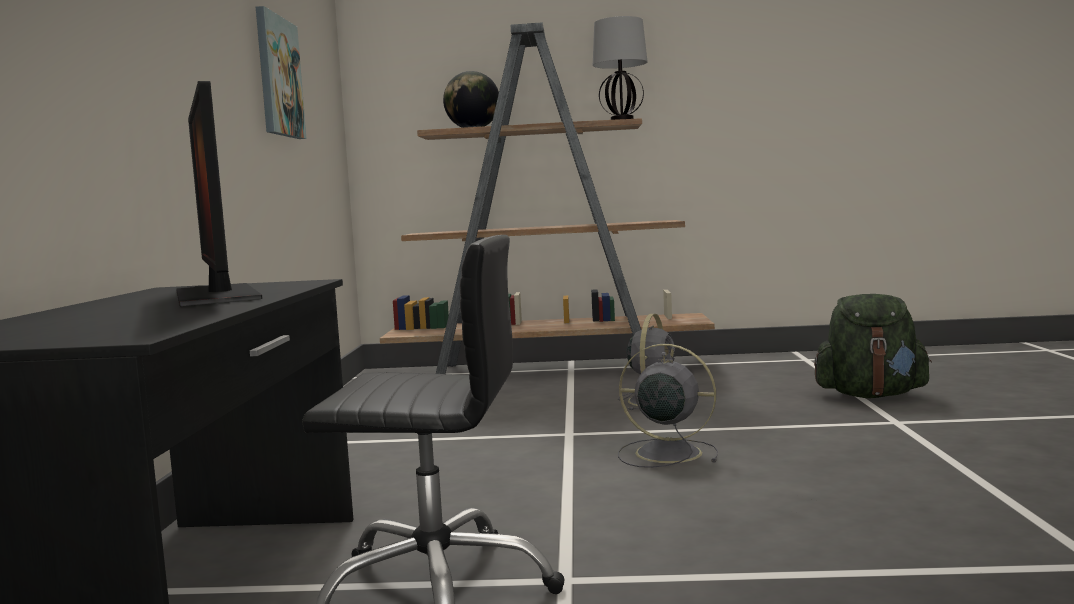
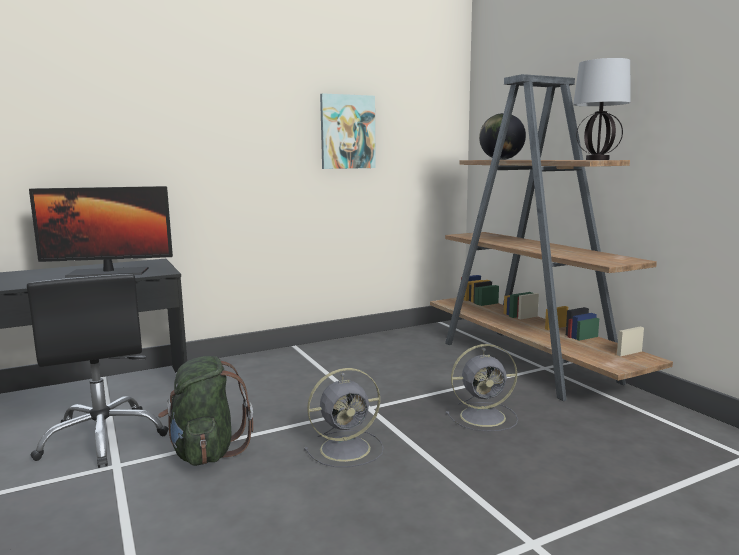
camera: 60 degrees right, 5 degrees up
(216, 295) = (108, 272): monitor -> monitor turned 135 degrees counterclockwise
(665, 453) = (347, 448): grey fan -> grey fan turned 75 degrees clockwise
(870, 395) = (631, 516): green backpack -> green backpack (206, 452)

